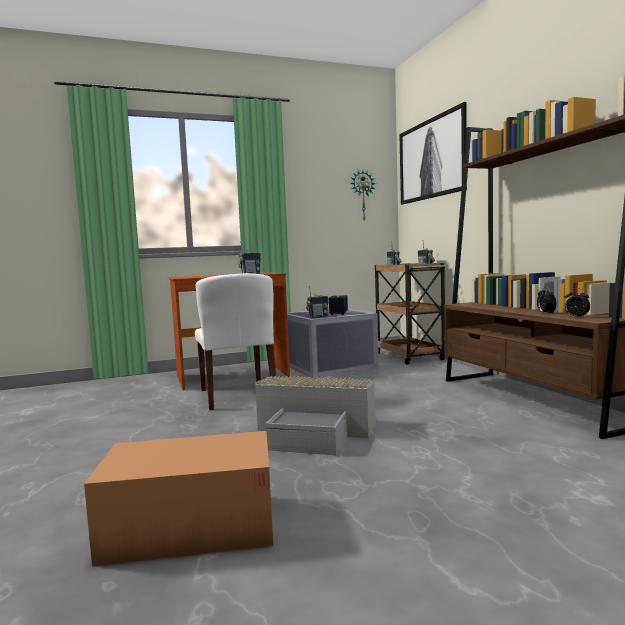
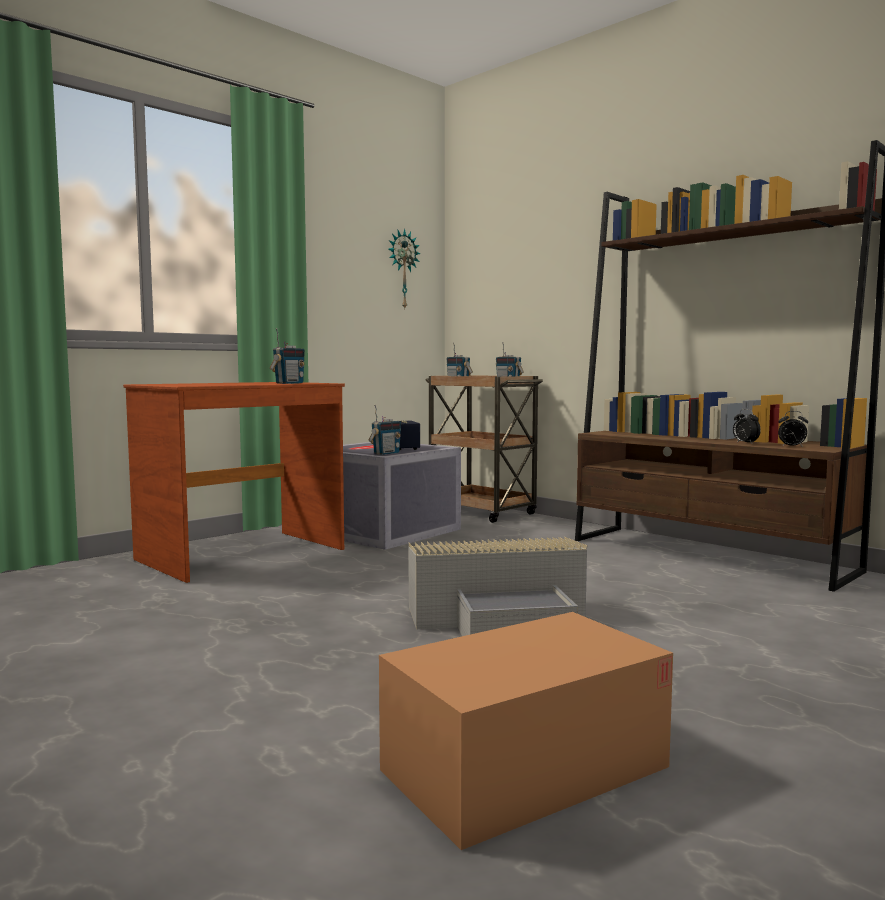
camera: 25 degrees left, 0 degrees up
(237, 395) = (301, 583): white chair -> none
(431, 159) = (514, 227): picture -> none

